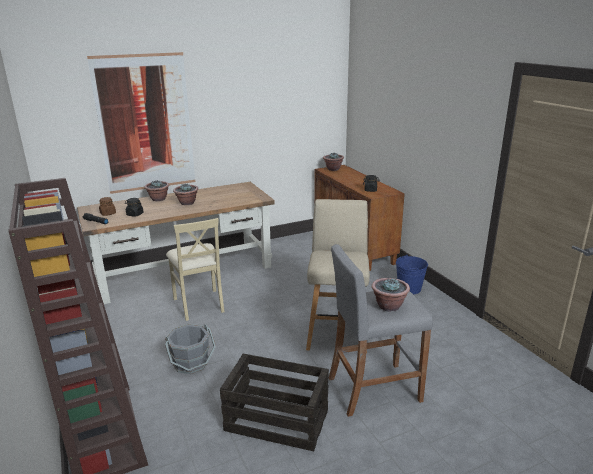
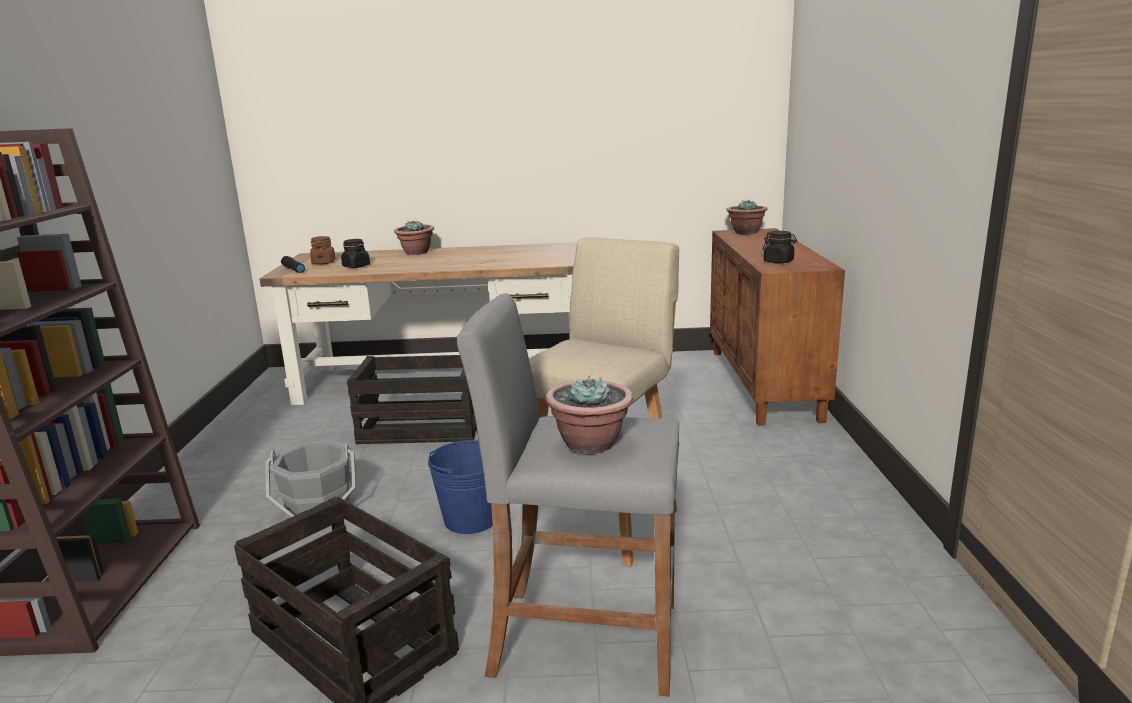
camera: 25 degrees right, 5 degrees down
(145, 124) = (408, 128): picture -> none
(187, 203) = (448, 259): potted plant -> none
(199, 304) = (420, 428): beige chair -> crate
(409, 288) = (821, 469): blue bucket -> blue bucket (471, 519)

